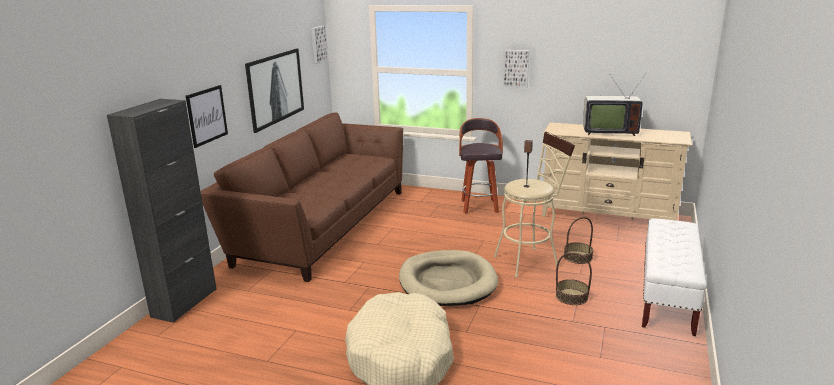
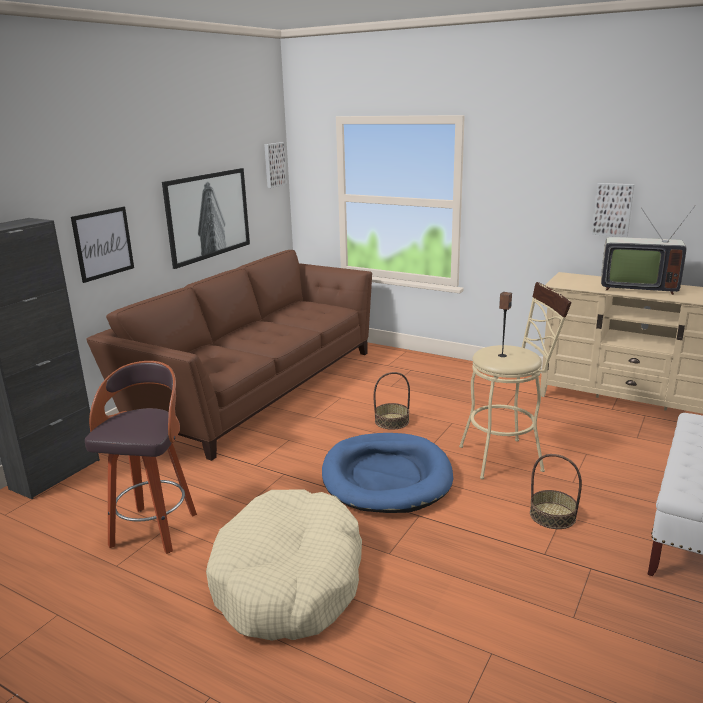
camera: 10 degrees right, 0 degrees up
(447, 282) = (386, 477): beige dog bed -> blue dog bed
(479, 206) = (460, 377): stool -> stool (155, 528)
(516, 68) = (517, 198): picture -> picture (613, 209)
(578, 257) = (575, 457): basket -> basket (392, 421)

